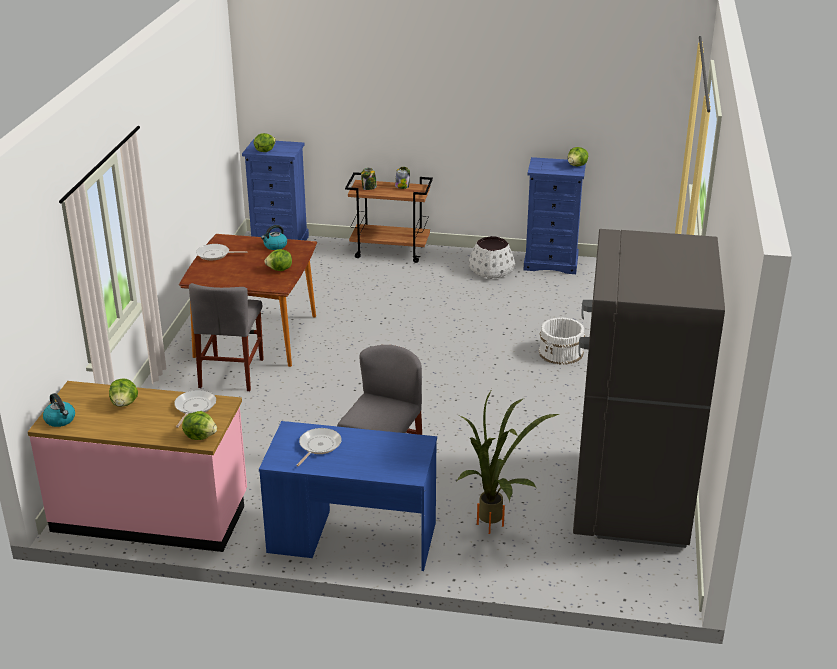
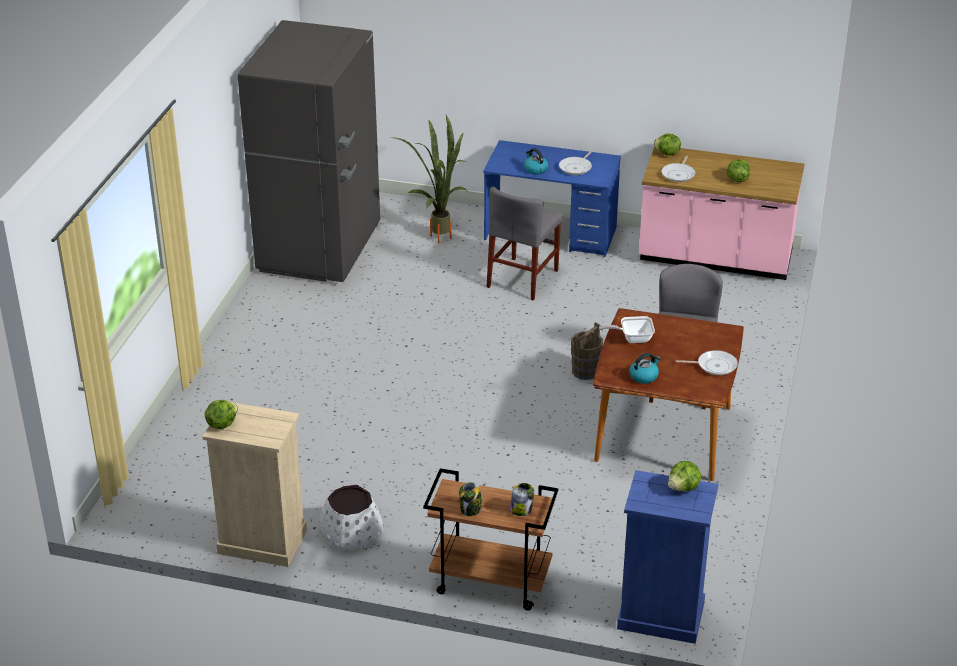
camera: 175 degrees left, 5 degrees up
(60, 420) = (783, 170): kettle -> kettle (535, 169)
(280, 270) = (632, 338): lettuce -> frying pan
(318, 381) = (585, 371): none -> brown bucket
(551, 263) = (262, 542): blue dresser -> beige dresser
(561, 353) = (314, 392): white bucket -> none

